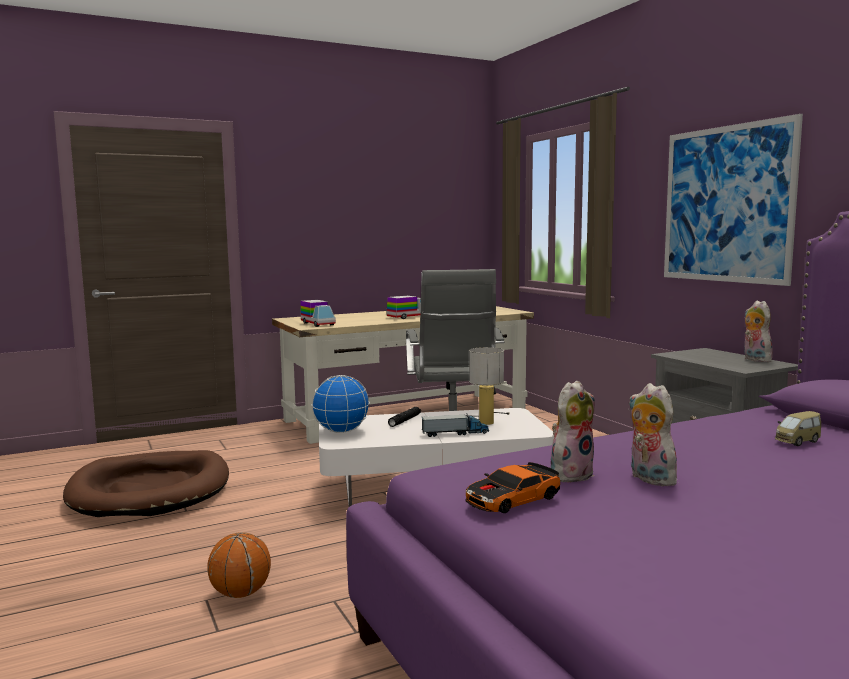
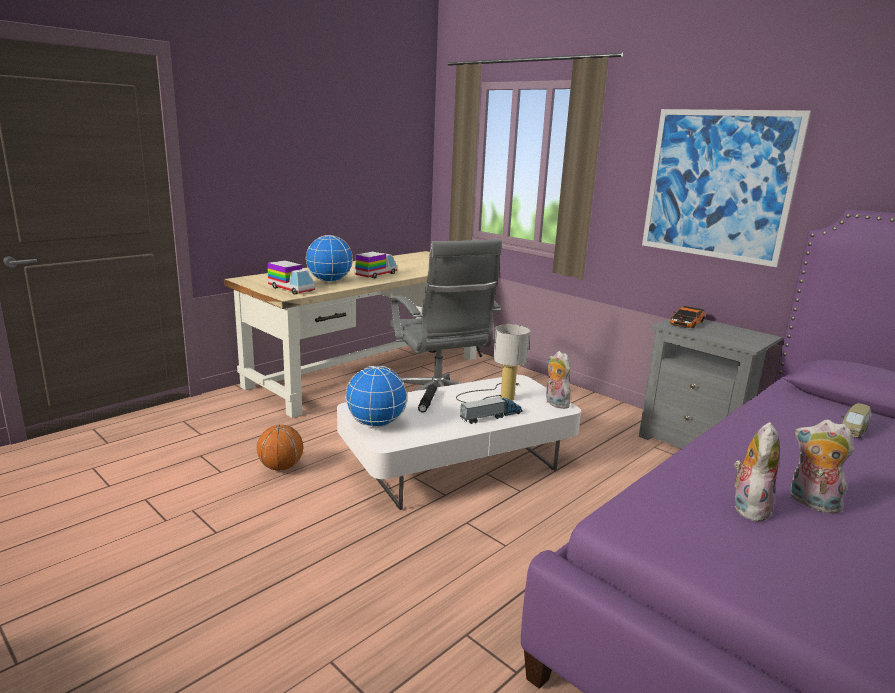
camera: 20 degrees left, 10 degrees up
(150, 490) = (150, 507): brown dog bed -> none
(241, 594) = (363, 644): basketball -> basketball (281, 467)
(359, 320) = (329, 281): none -> globe
(512, 498) = (743, 555): toy car -> toy car (686, 323)
(754, 359) = (740, 330): plush toy -> plush toy (555, 403)

